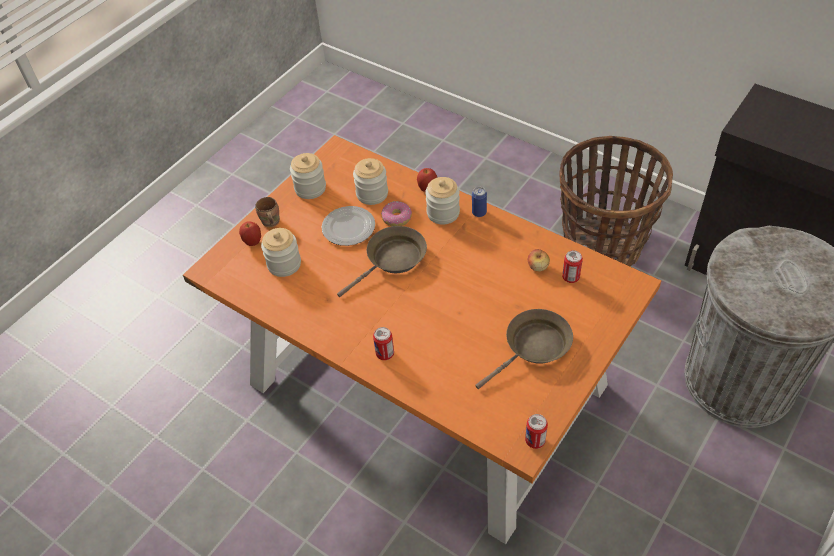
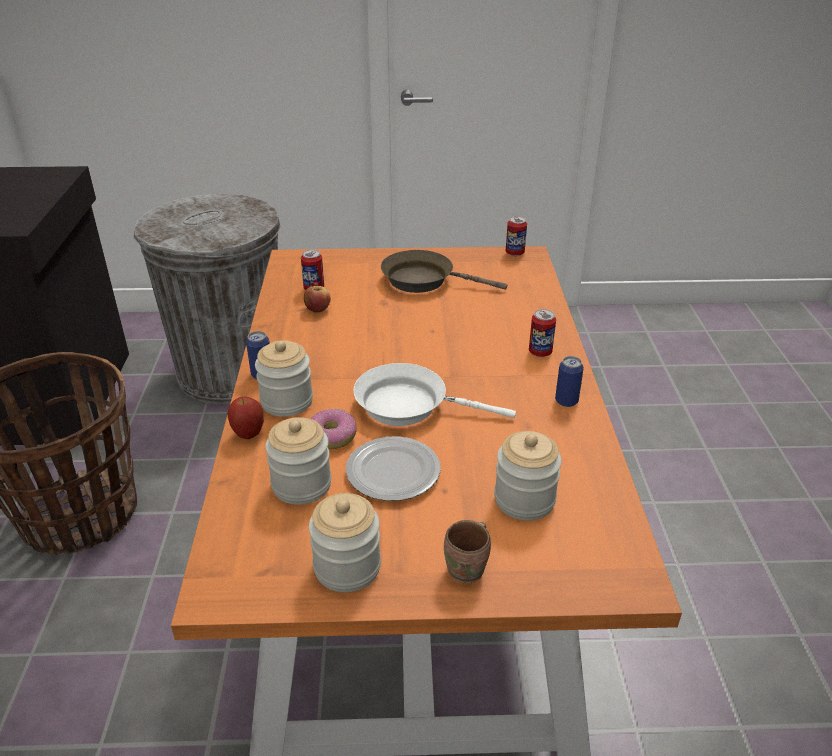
camera: 130 degrees left, 15 degrees down
(253, 242) = (527, 563): apple -> none
(329, 332) = (566, 401): none -> can
(393, 260) = (409, 405): brown frying pan -> white frying pan

